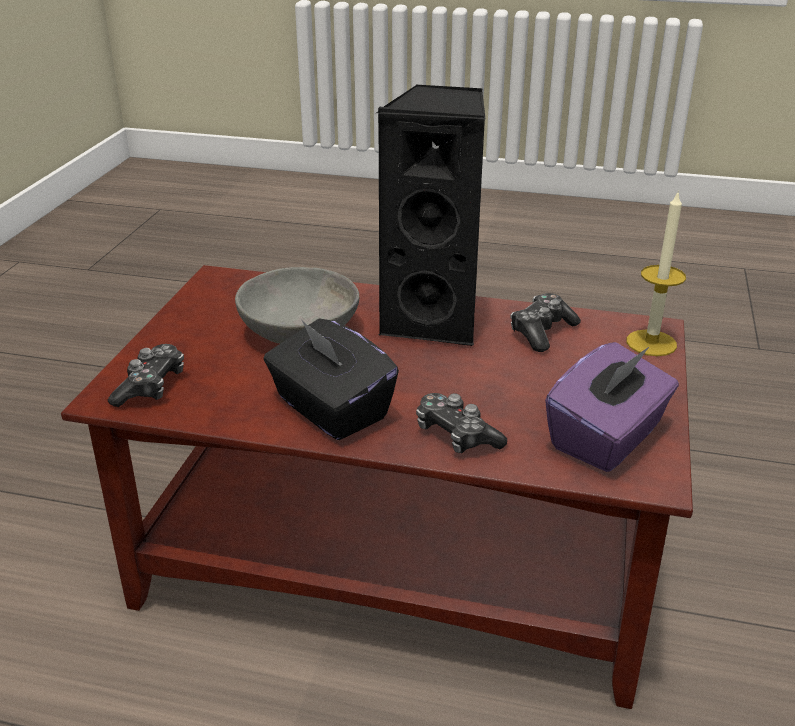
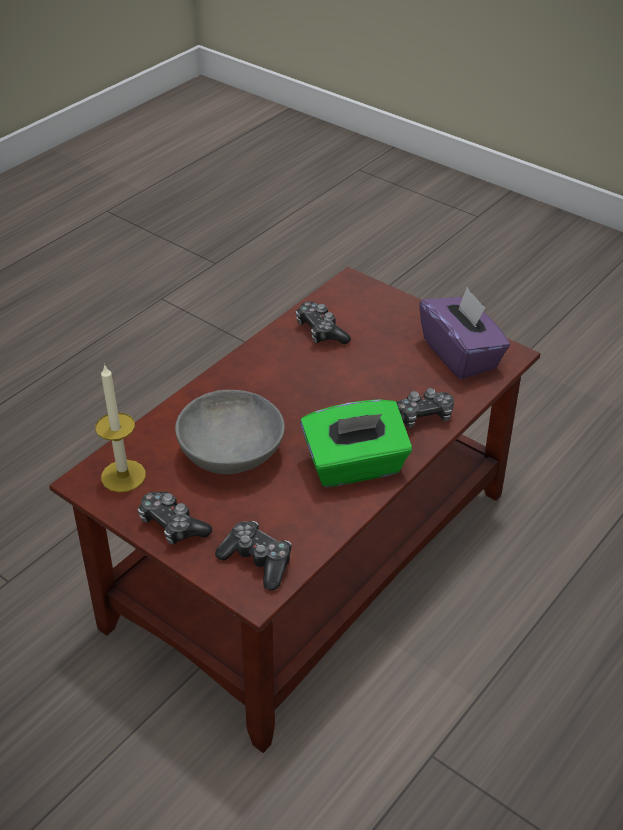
camera: 65 degrees left, 10 degrees up
(180, 330) = (172, 525): none -> game controller
(330, 409) = (355, 466): black tissue box -> green tissue box
(435, 321) = (268, 376): black speaker -> none
(651, 343) = (368, 292): candle -> candle (123, 476)

